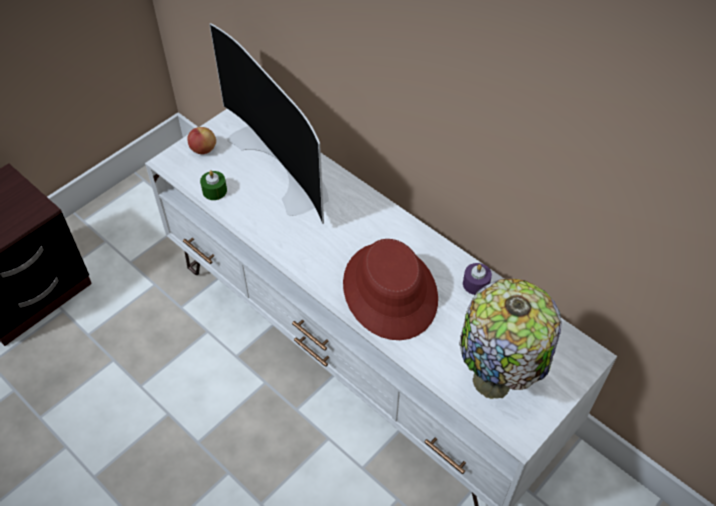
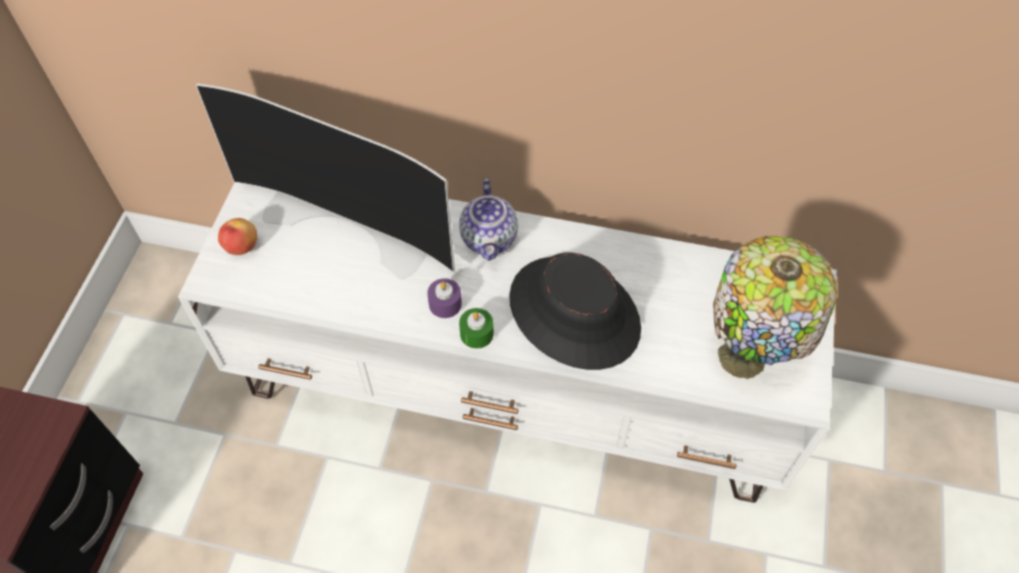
camera: 30 degrees left, 5 degrees up
(214, 191) = (292, 291): green candle -> green candle (476, 333)
(366, 215) = (490, 239): none -> teapot
(390, 291) = (575, 313): red hat -> black hat
(476, 284) = (655, 261): purple candle -> purple candle (445, 304)

